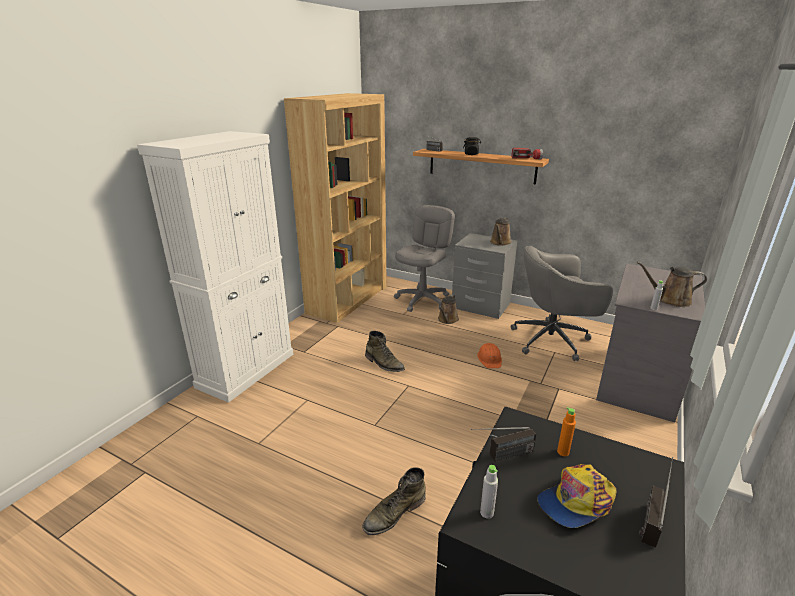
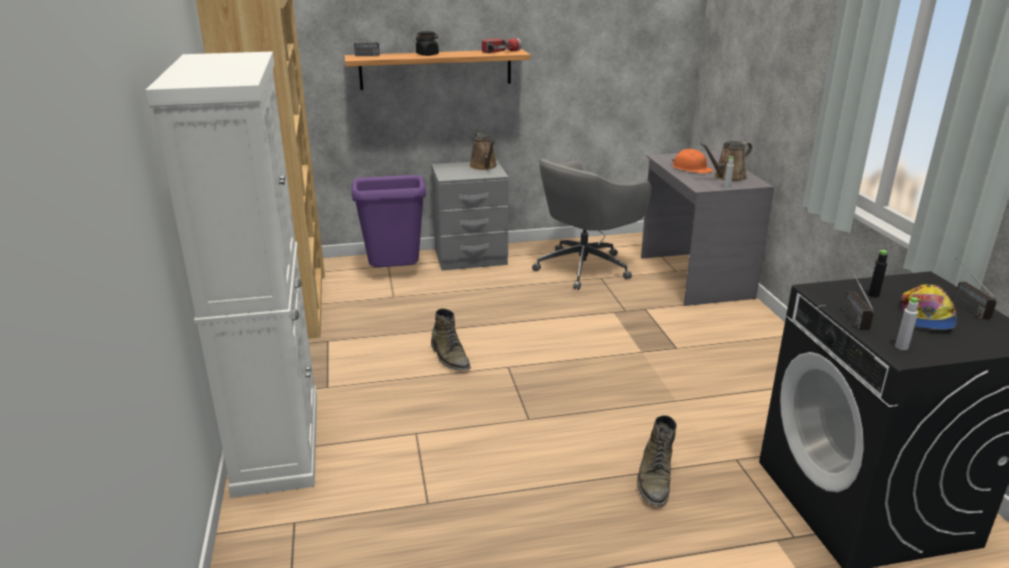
camera: 40 degrees left, 0 degrees up
(384, 363) = (450, 357): green boot -> green boot turned 60 degrees clockwise
(423, 300) = (395, 273): grey office chair -> purple trash can
(447, 320) = (455, 285): brown watering can -> none
(489, 359) = (552, 307): orange hard hat -> orange hard hat (691, 168)
(501, 456) = (850, 314): radio -> radio turned 150 degrees clockwise
(563, 452) = (873, 295): orange bottle -> black bottle

